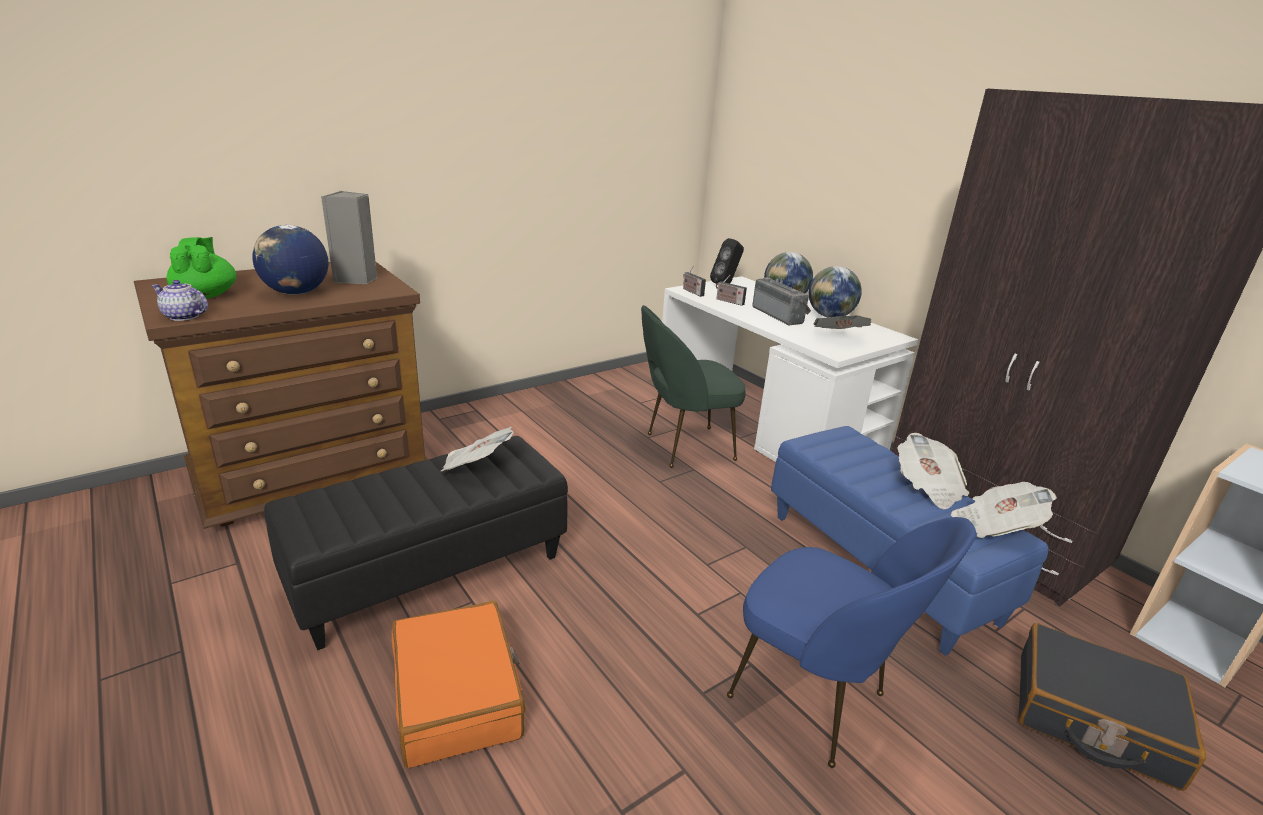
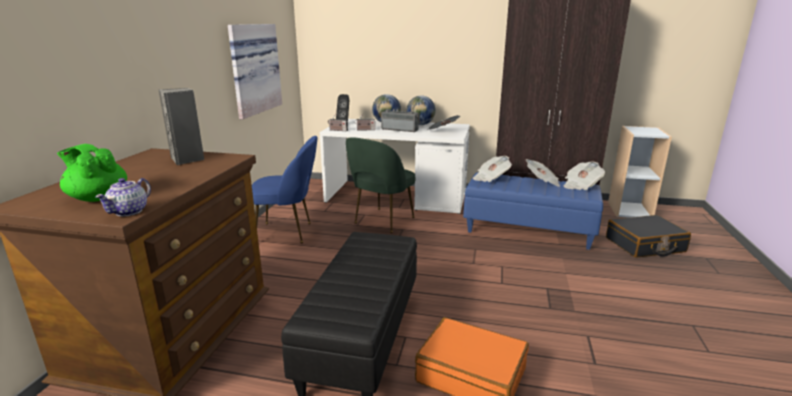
camera: 40 degrees left, 5 degrees down
(184, 316) = (129, 211): teapot -> teapot turned 45 degrees counterclockwise
(296, 293) = (169, 176): globe -> none
(476, 466) = (366, 252): newspaper -> newspaper (490, 178)
(591, 180) = (253, 69): none -> picture
(817, 704) = (585, 287): blue chair -> blue chair (289, 233)

